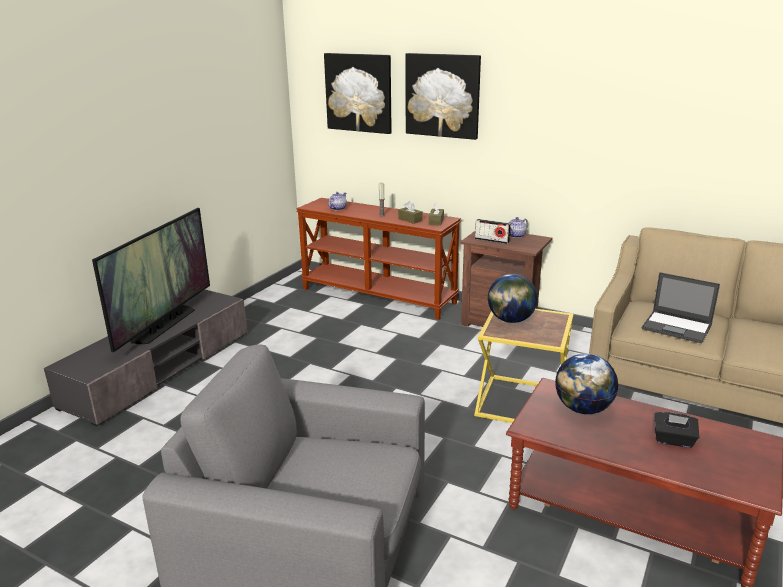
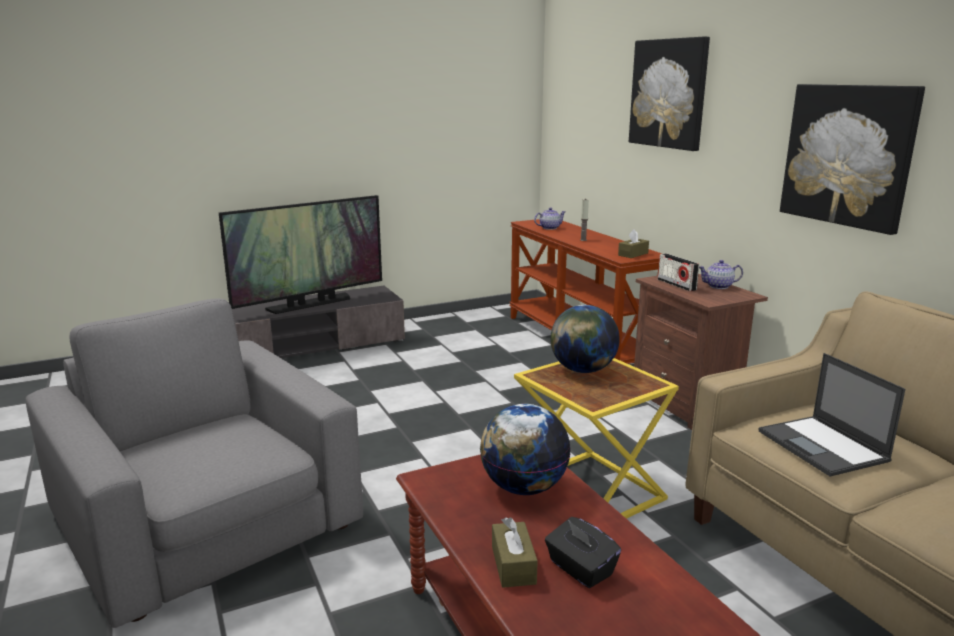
camera: 35 degrees right, 5 degrees down
(359, 93) = (595, 93): picture -> picture (848, 155)
(410, 220) = (606, 248): brown tissue box -> brown tissue box (513, 565)

